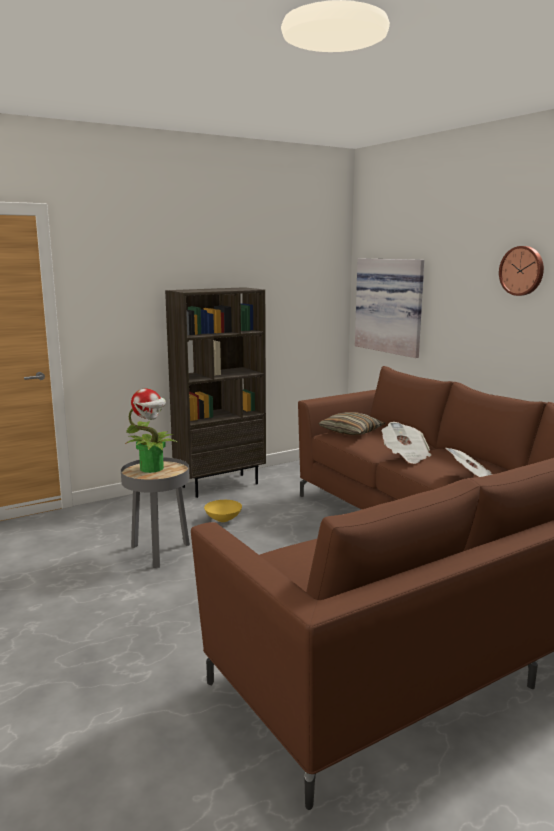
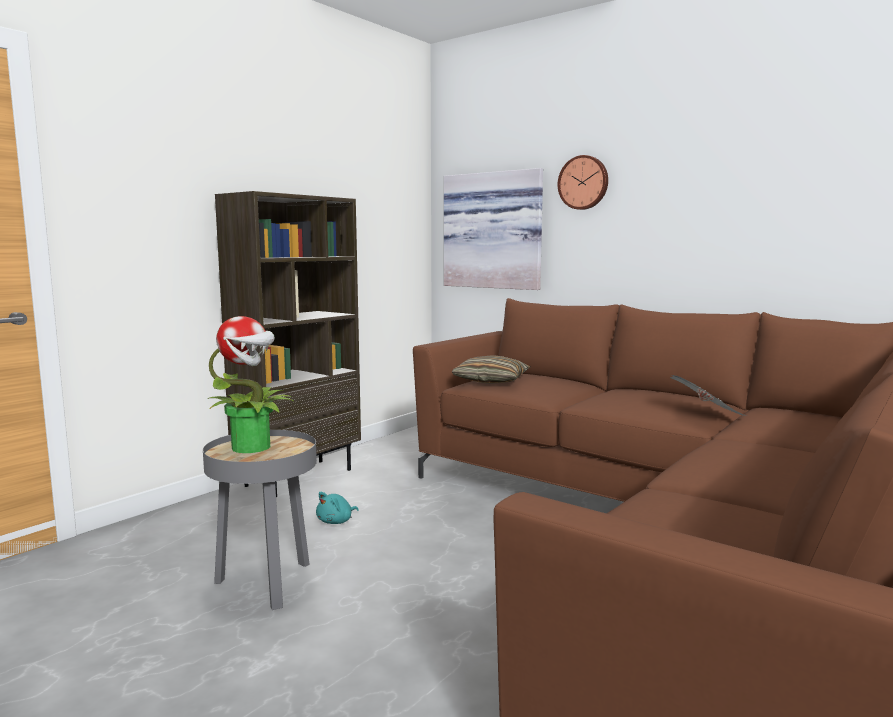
camera: 20 degrees left, 5 degrees down
(223, 520) = (336, 521): yellow bowl -> turquoise plush toy
(405, 455) = (593, 398): newspaper -> none
(522, 271) = (684, 169): wall clock -> wall clock (583, 182)

